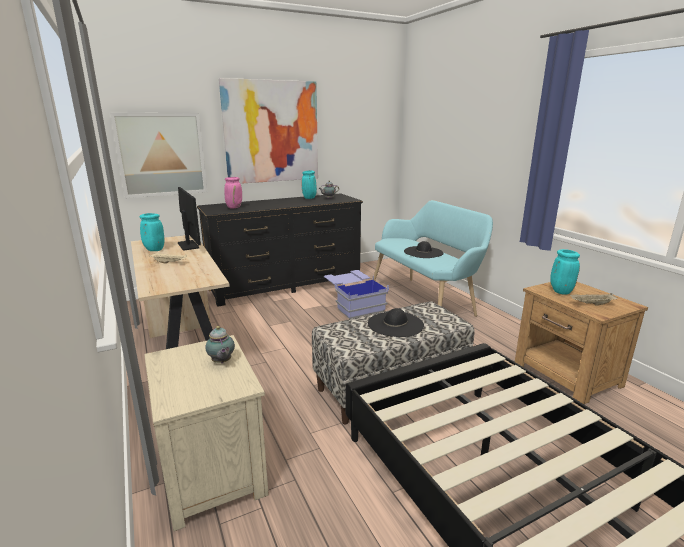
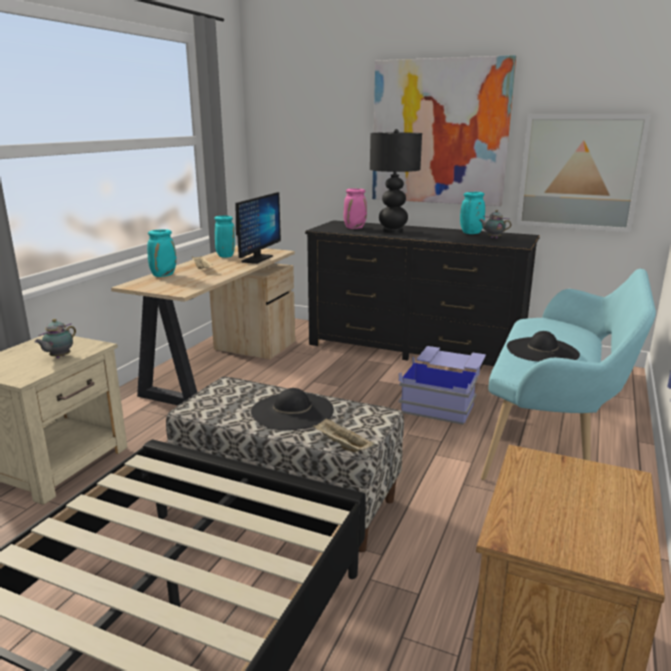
camera: 50 degrees right, 0 degrees up
(161, 154) = (305, 155): picture -> picture (579, 172)
(264, 205) = (392, 231): none -> black table lamp
(560, 291) = (555, 478): turquoise vase -> turquoise vase (164, 275)
(592, 304) = (546, 521): beige tray -> beige tray (341, 445)

